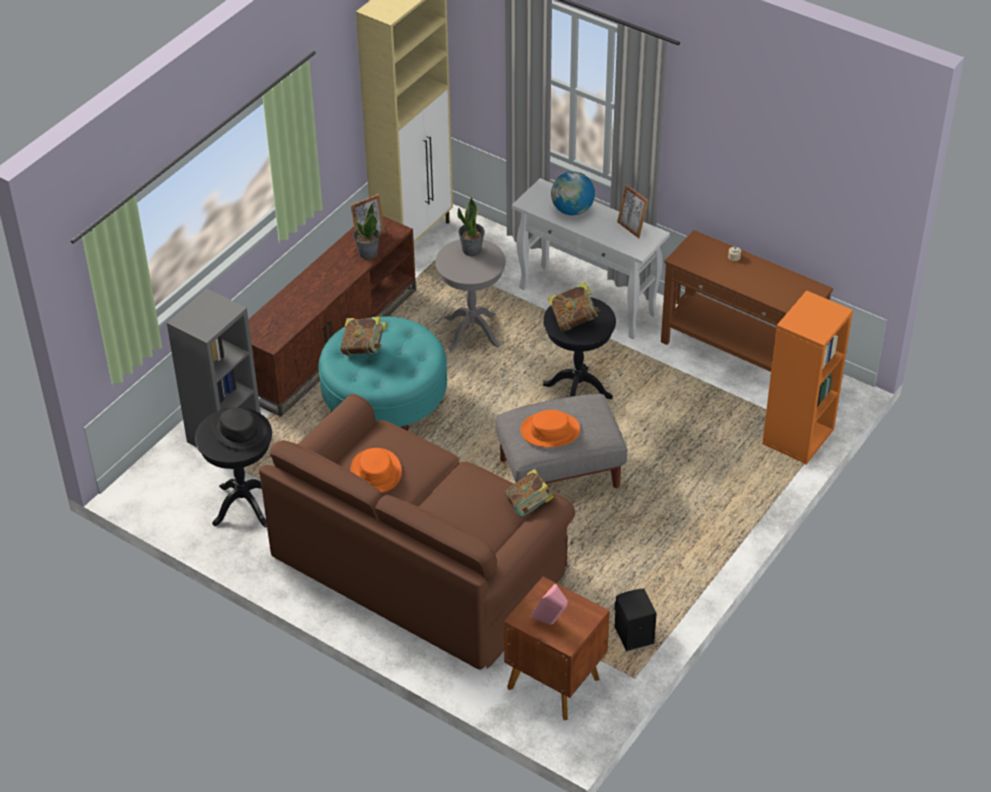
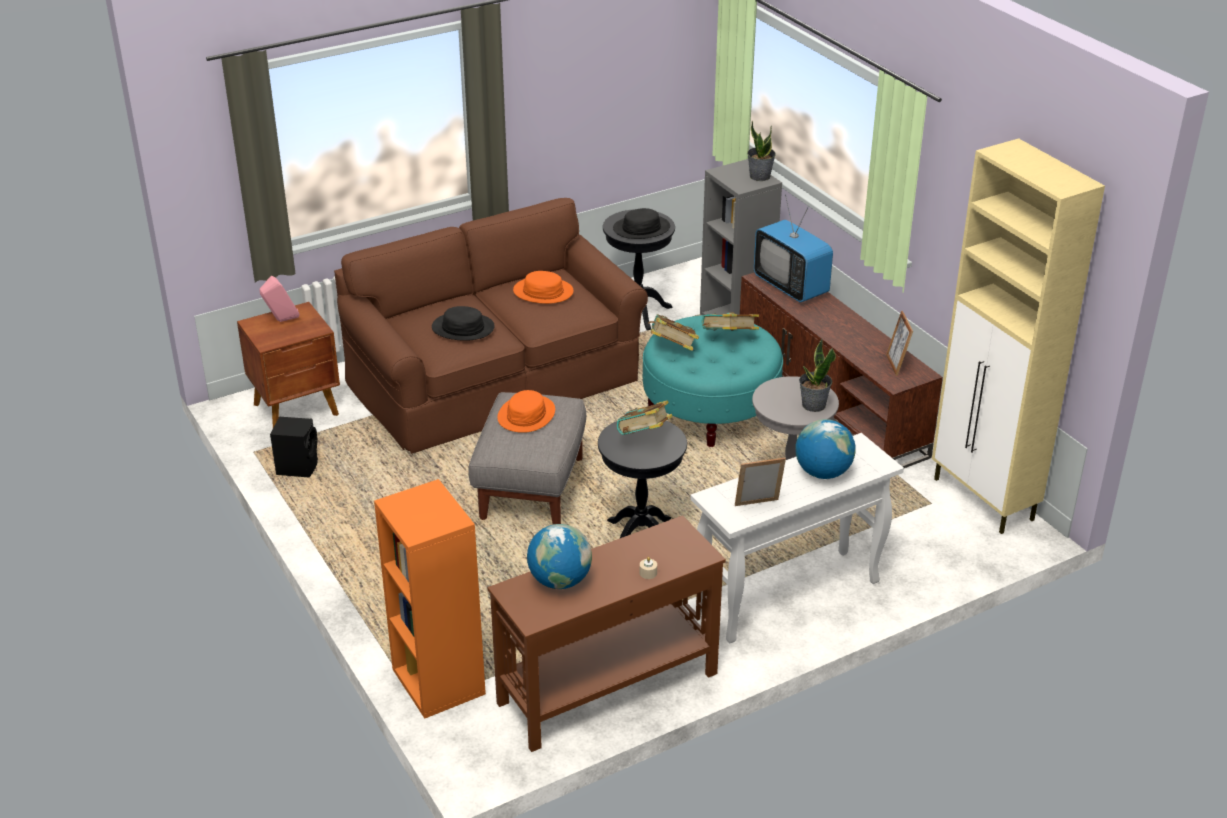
camera: 115 degrees right, 10 degrees down
(276, 320) = (791, 286): none -> television
(367, 253) = (866, 357): potted plant -> potted plant (760, 176)
(471, 499) = (463, 328): none -> black hat
(529, 507) = (425, 356): book -> book (672, 348)
(773, 291) = (560, 581): none -> globe

